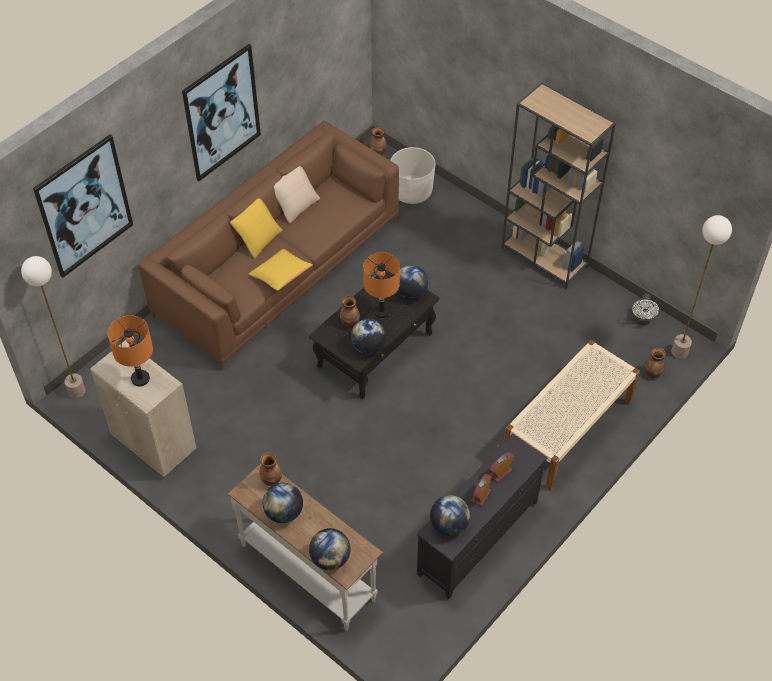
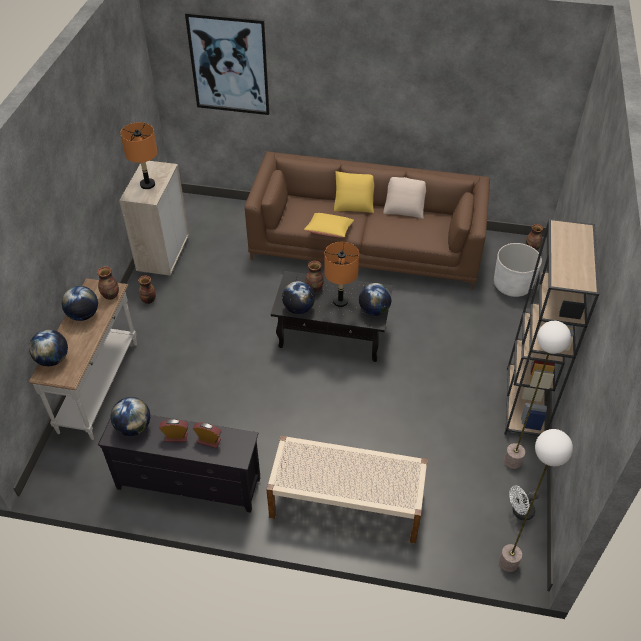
camera: 60 degrees right, 5 degrees down
(76, 391) = (184, 201): floor lamp -> floor lamp (512, 461)
(222, 113) = (380, 86): picture -> none
(652, 373) = (462, 549): vase -> vase (148, 300)

